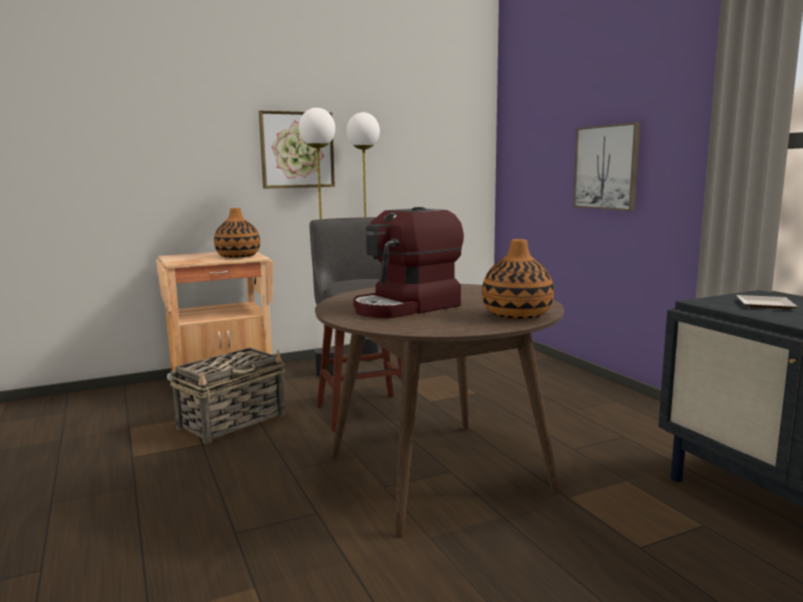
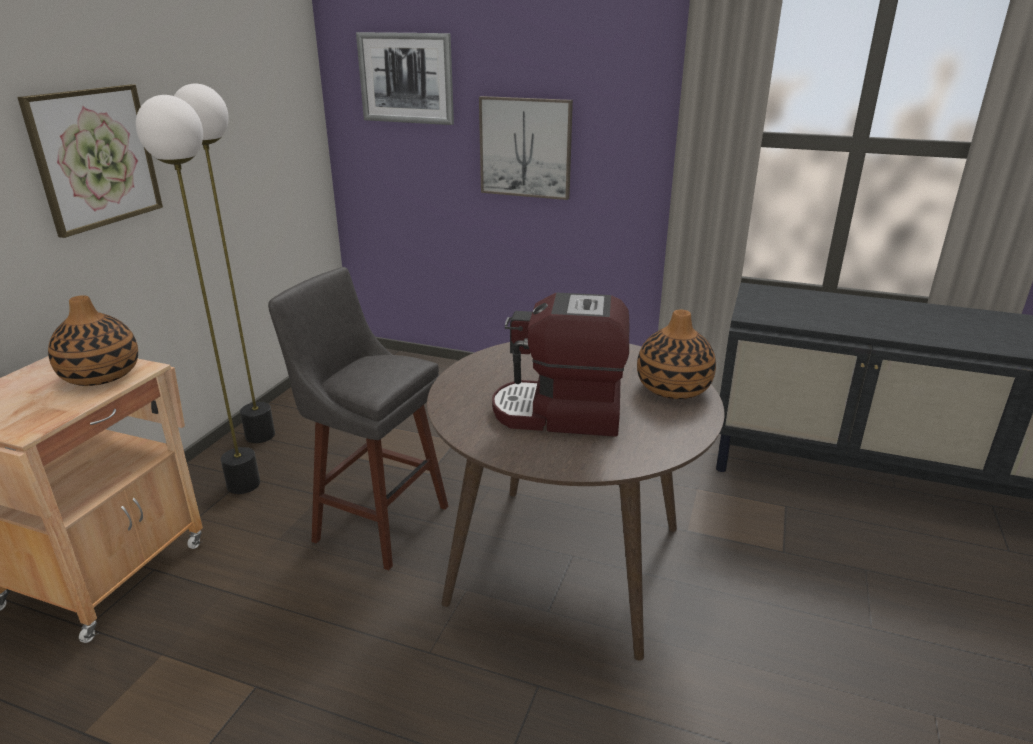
camera: 45 degrees left, 15 degrees up
(233, 421) = (238, 625): basket -> none
(406, 307) = (560, 414): coffee machine -> coffee machine turned 90 degrees clockwise
(538, 121) = (406, 78): none -> picture
(763, 305) = (787, 308): plate -> none

